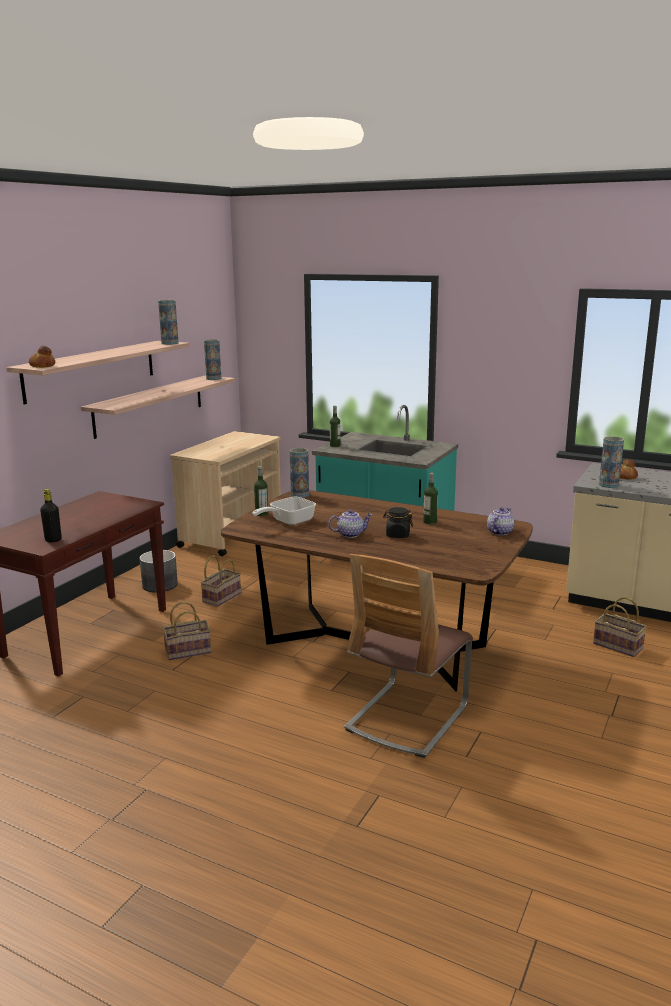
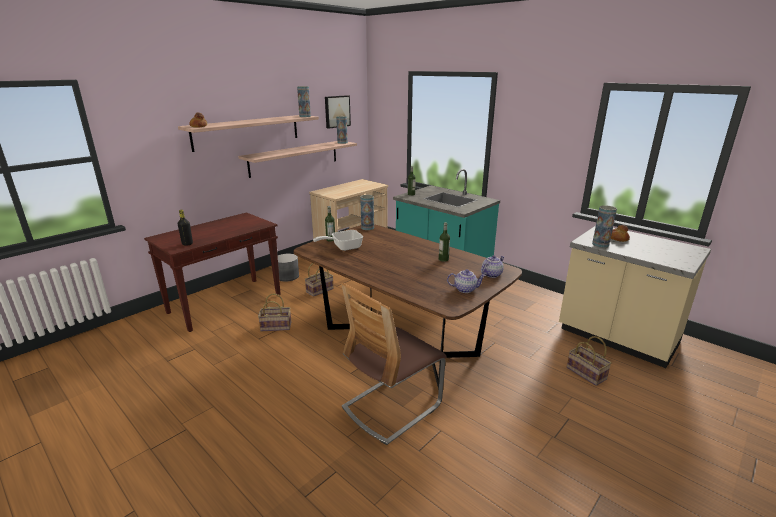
camera: 15 degrees right, 5 degrees up
(199, 333) = (337, 111): none -> picture
(350, 534) = (378, 262): teapot -> teapot (465, 289)
(397, 535) = (412, 267): black jar -> none

